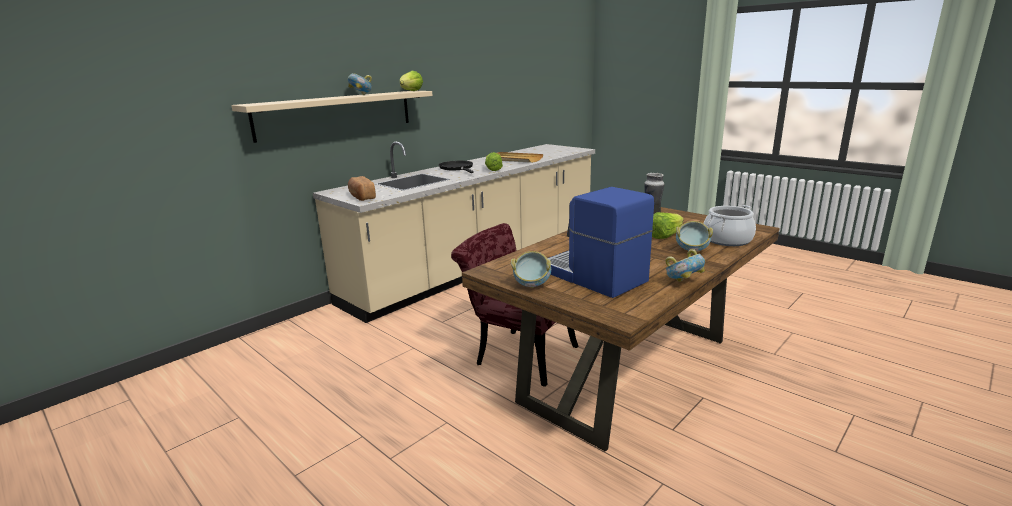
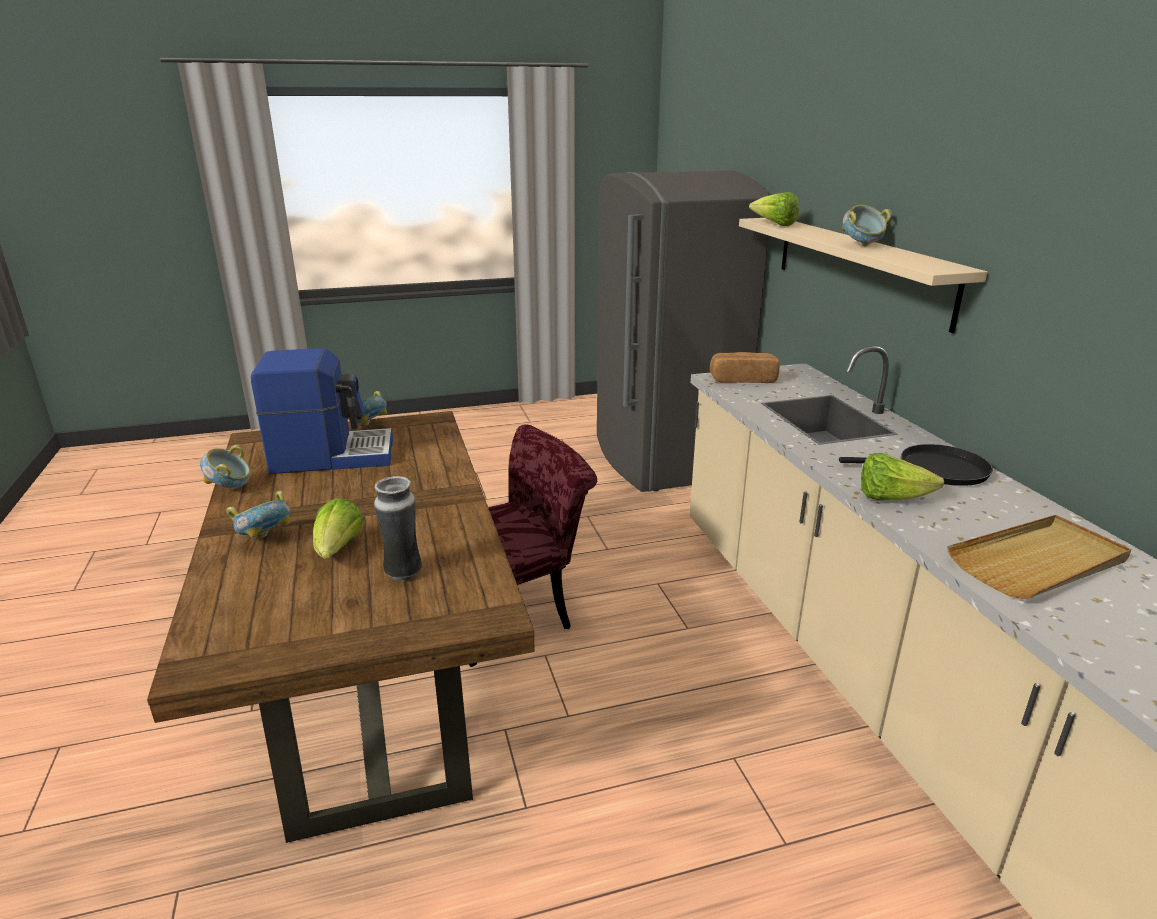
camera: 120 degrees right, 5 degrees up
(226, 369) = (663, 459): none -> grey fridge
(411, 91) = (925, 265): lettuce -> lettuce (774, 225)
(727, 240) = (231, 592): cooking pot -> none

